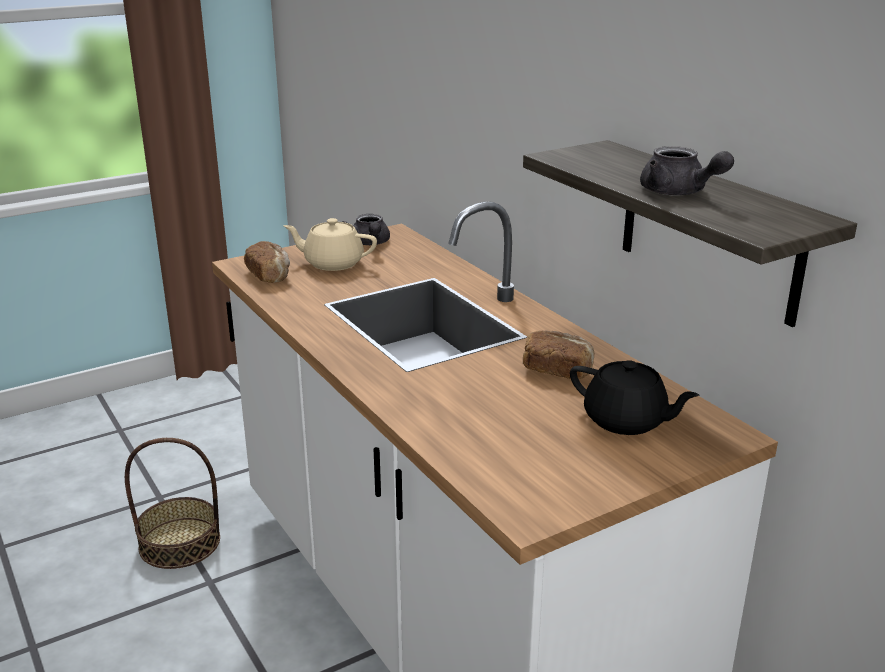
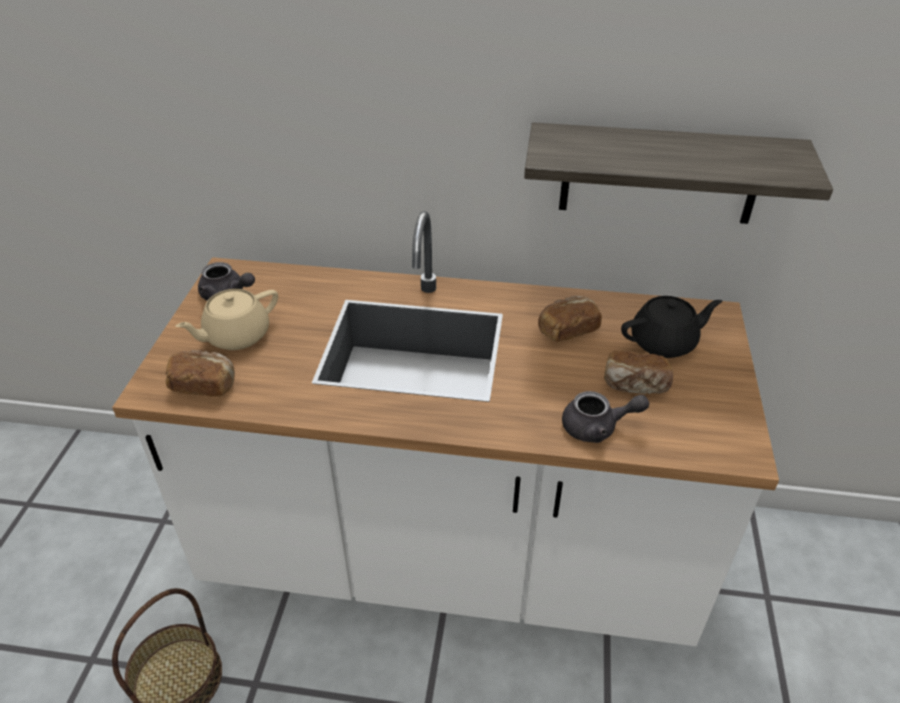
camera: 50 degrees left, 15 degrees up
(534, 427) = (635, 386): none -> bread
(679, 193) = (694, 159): grey teapot -> grey teapot (597, 427)

